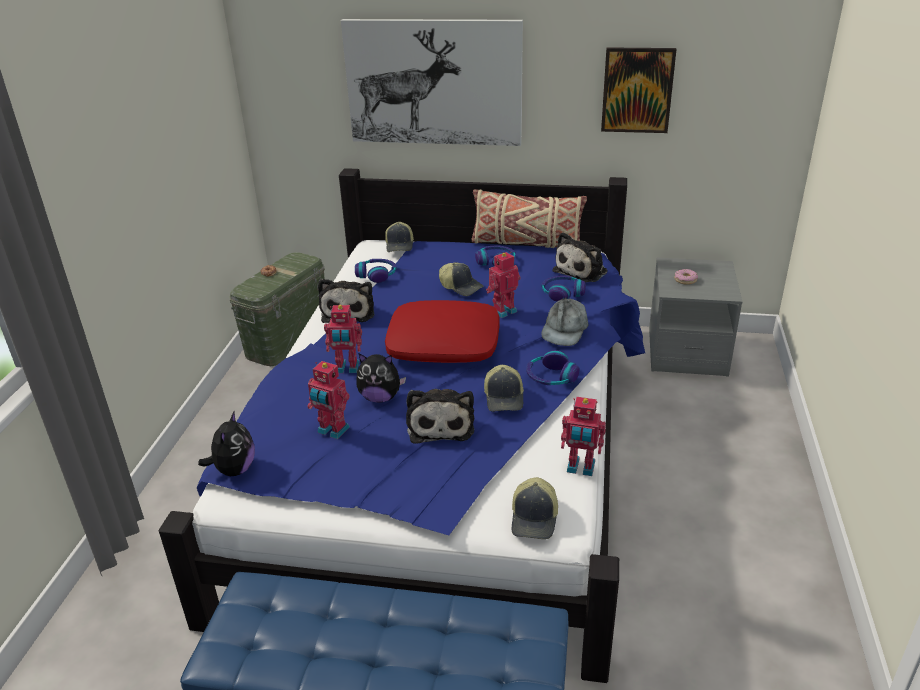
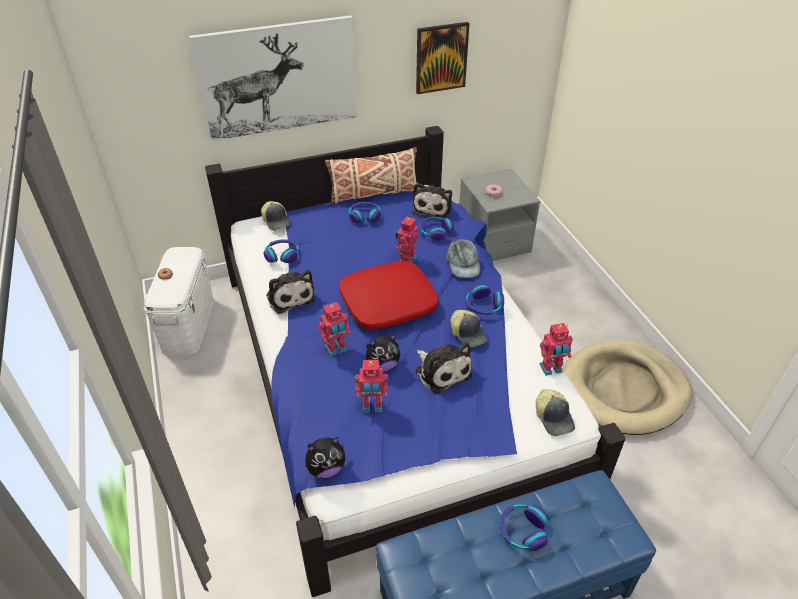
camera: 30 degrees left, 10 degrees up
(234, 470) = (326, 468): plush toy -> plush toy turned 90 degrees clockwise
(287, 340) = (188, 324): green storage box -> white storage box
(400, 628) = (522, 530): none -> headphones
(461, 287) = (360, 247): cap -> none
(740, 570) = (624, 390): none -> beige dog bed

